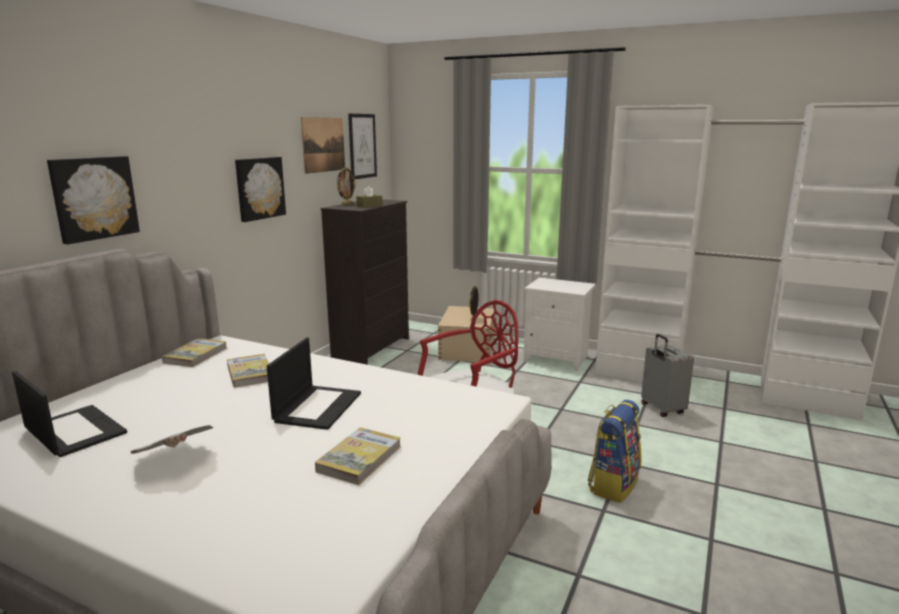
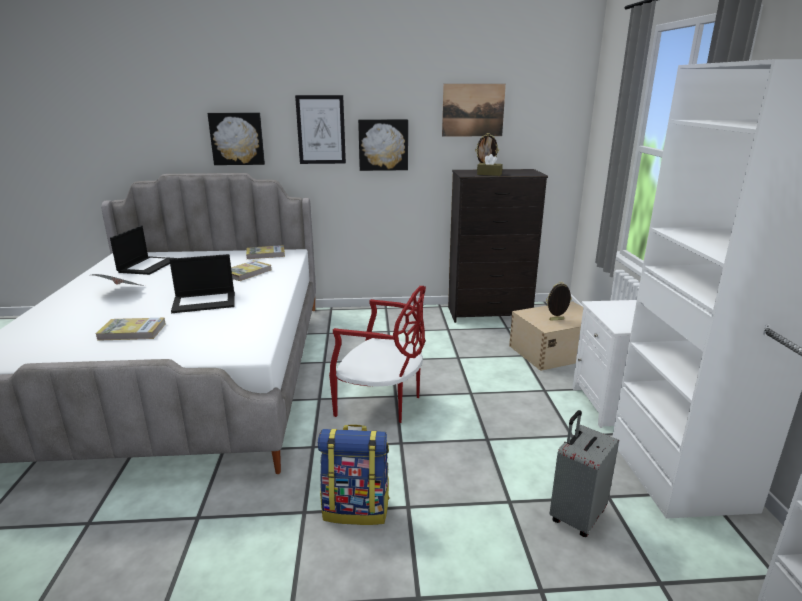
camera: 60 degrees right, 5 degrees up
(362, 146) = (537, 113): picture -> picture (321, 130)

